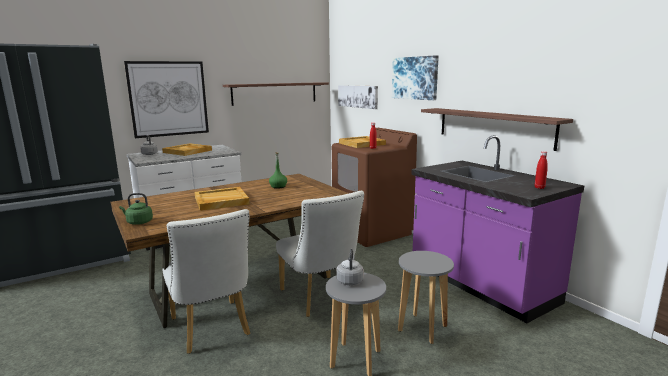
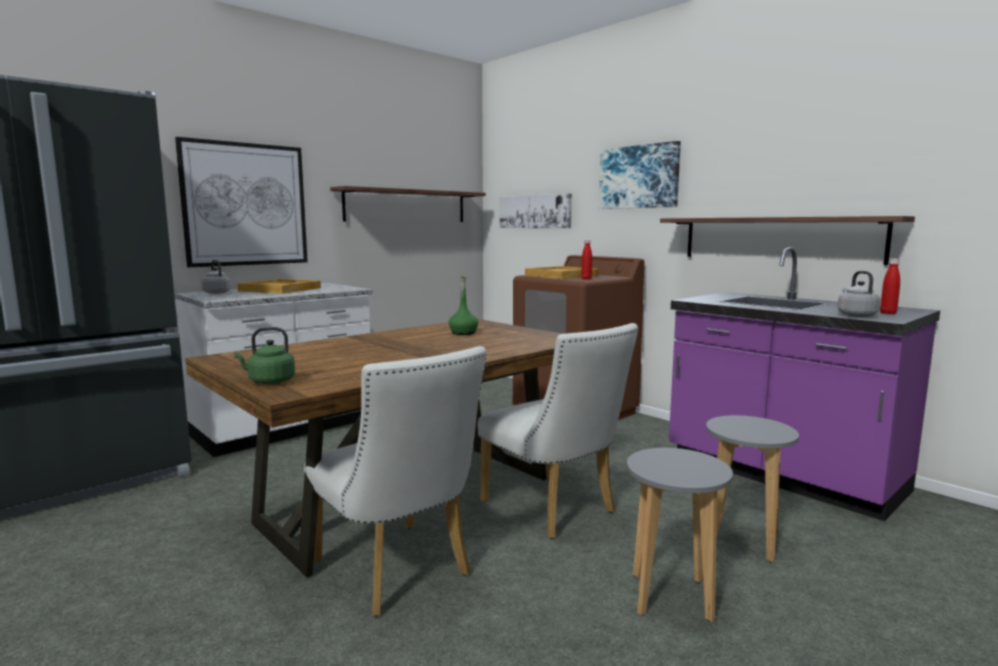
camera: 10 degrees left, 5 degrees down
(221, 201) = (388, 351): beige tray -> none
(350, 280) = (663, 459): grey kettle -> grey kettle (855, 315)

